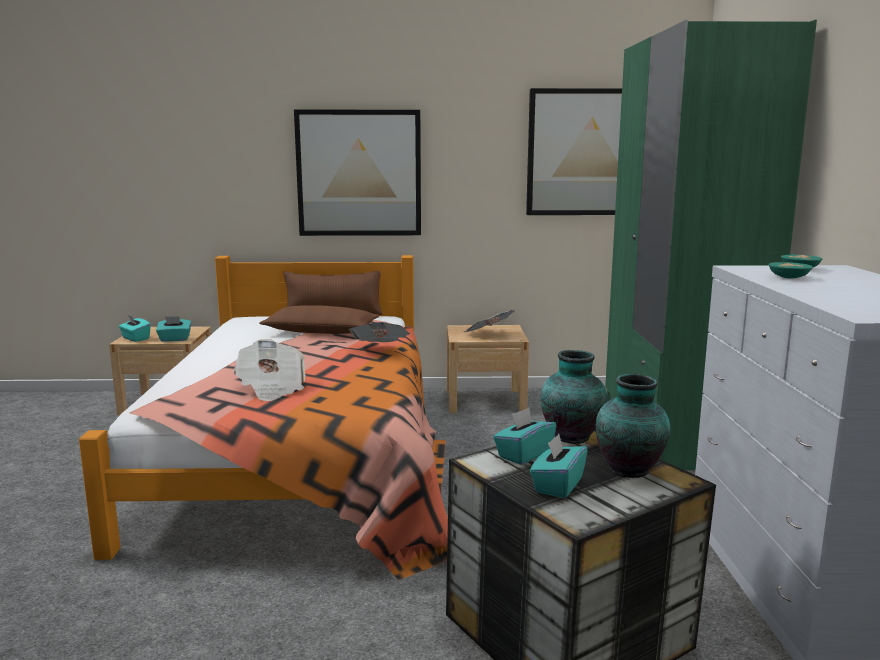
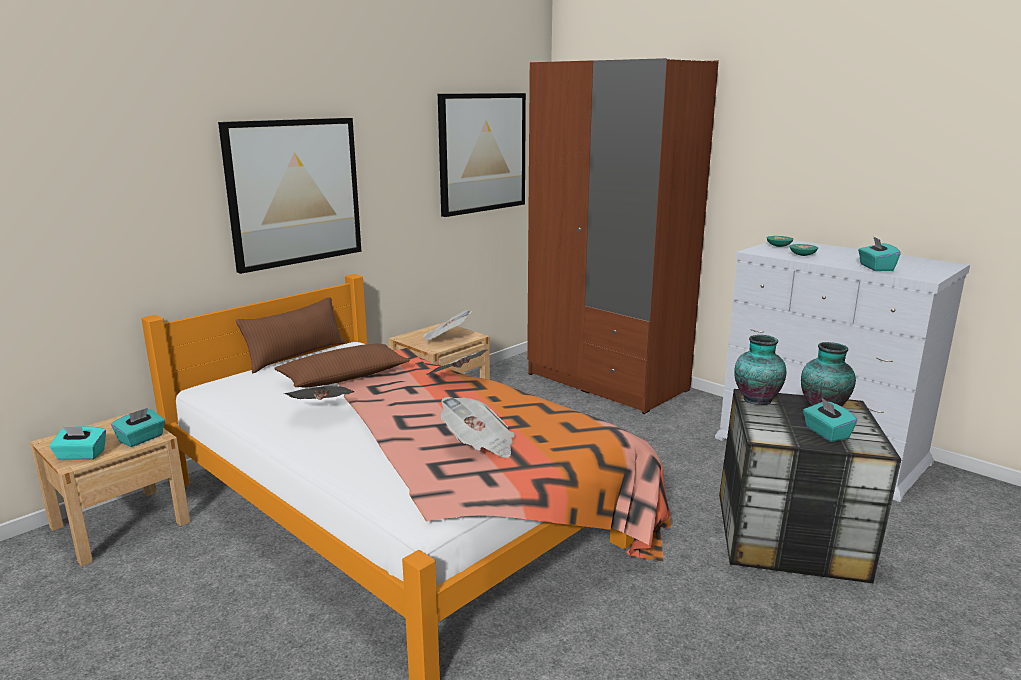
camera: 45 degrees left, 5 degrees up
(251, 343) = (322, 410): none -> newspaper
(524, 454) = (768, 422): turquoise tissue box -> turquoise tissue box (875, 268)
(675, 434) = (607, 382): green wardrobe -> brown wardrobe

